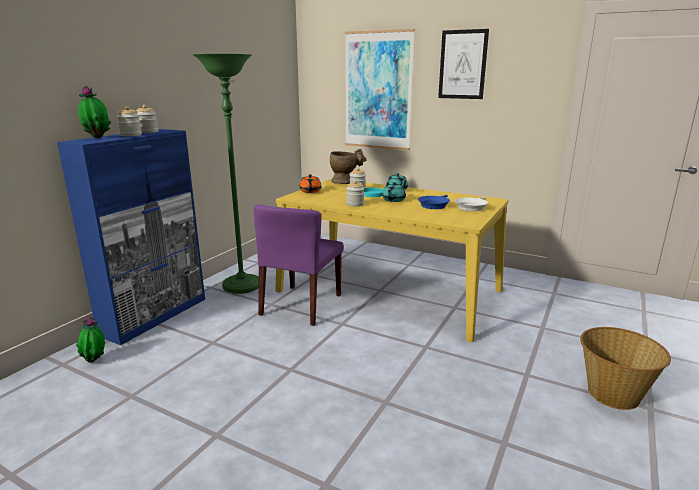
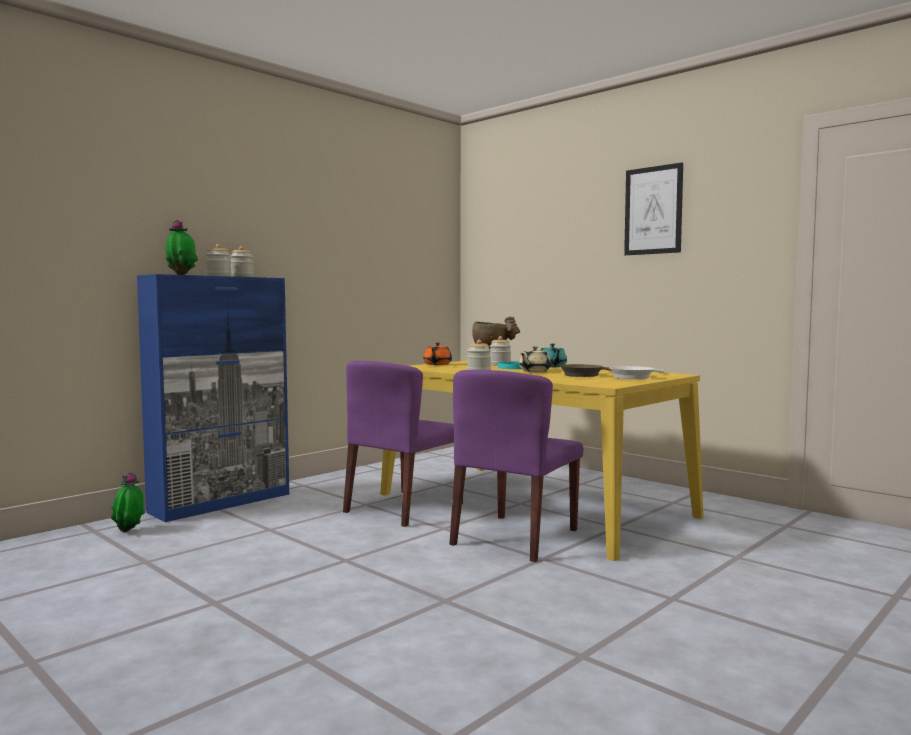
camera: 15 degrees right, 15 degrees down
(242, 286) = (342, 487): green floor lamp -> none
(378, 91) = (551, 253): picture -> none
(393, 200) = (534, 371): turquoise teapot -> beige teapot
(396, 327) = (515, 537): none -> purple chair
(434, 205) = (583, 375): blue frying pan -> brown frying pan
(613, 393) = (799, 631): basket -> none

